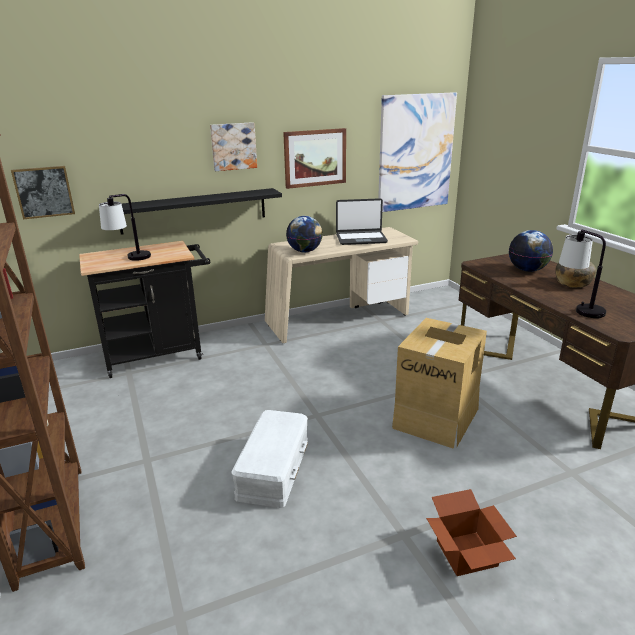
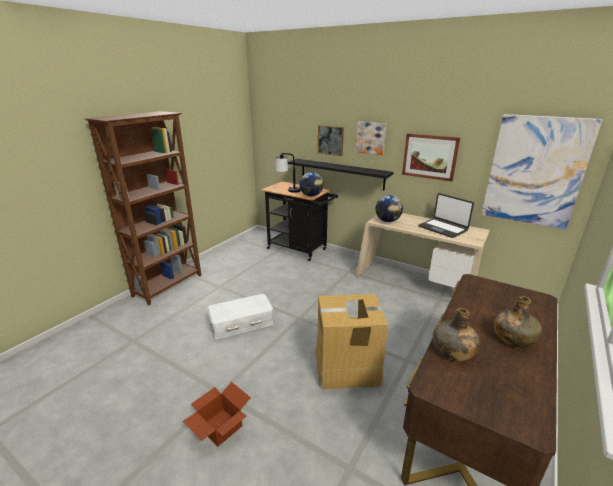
camera: 55 degrees right, 0 degrees up
(44, 192) = (274, 145): picture -> picture (330, 140)
(527, 270) = (504, 307): globe -> globe (311, 196)
(577, 308) = (452, 351): table lamp -> green bottle

